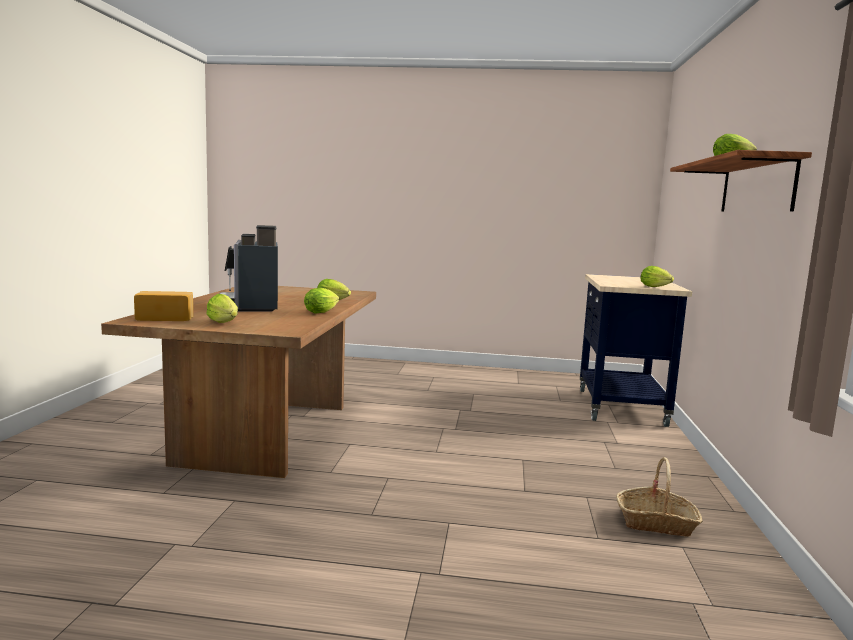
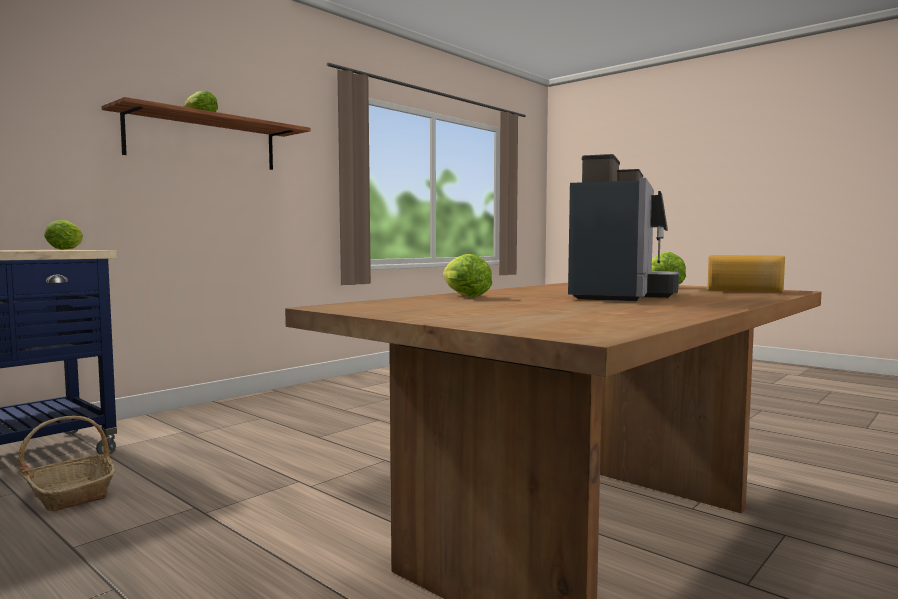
camera: 145 degrees left, 5 degrees down
(322, 312) = (521, 289): lettuce -> none
(656, 523) = (340, 395): basket -> basket (70, 494)

